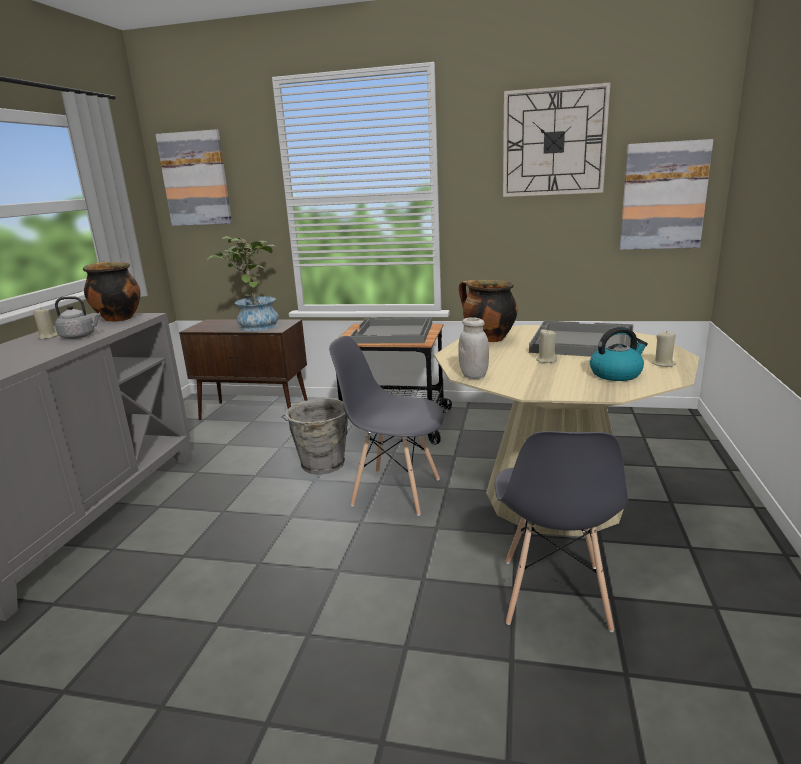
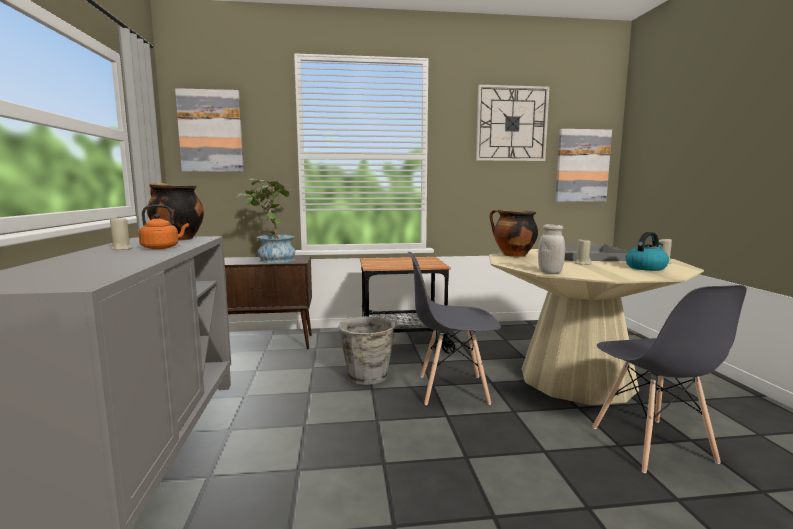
camera: 20 degrees left, 10 degrees down
(80, 336) = (162, 248): grey kettle -> orange kettle
(393, 333) = (406, 262): grey tray -> none

